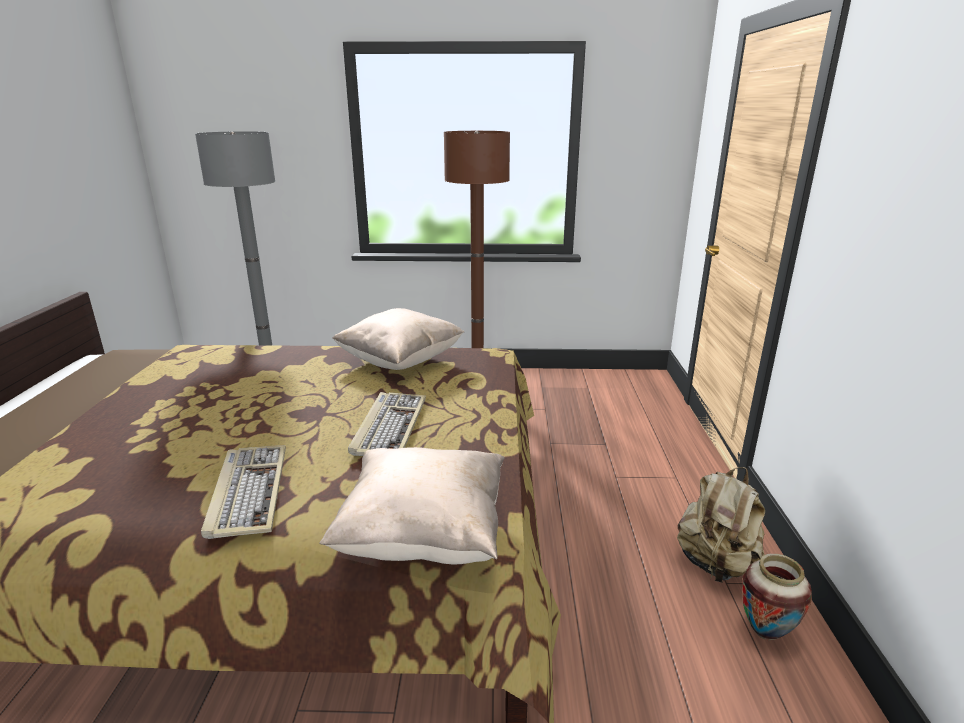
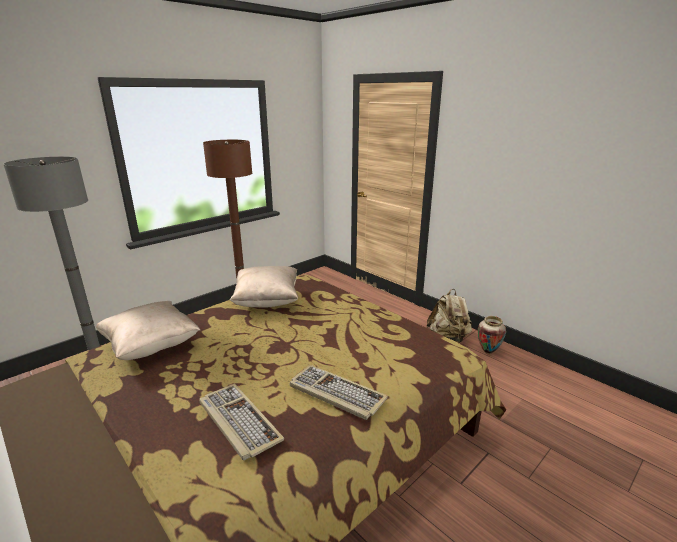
camera: 45 degrees left, 0 degrees up
(389, 427) = (333, 332): keyboard -> keyboard (238, 422)
(424, 535) = (435, 362): beige pillow -> beige pillow (151, 346)

